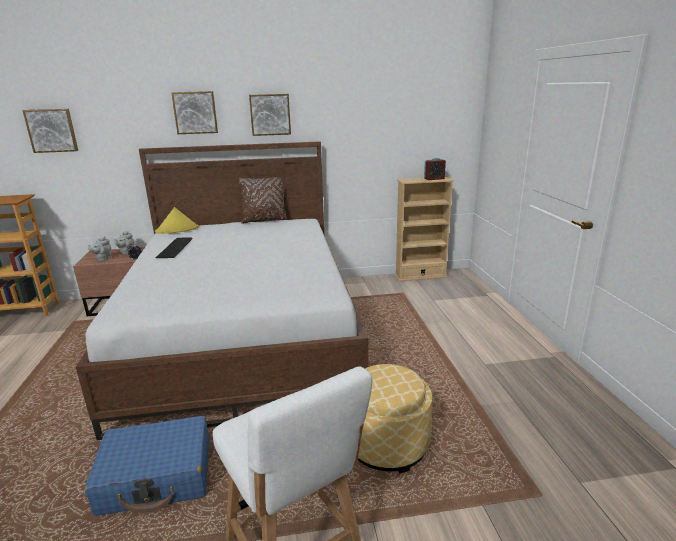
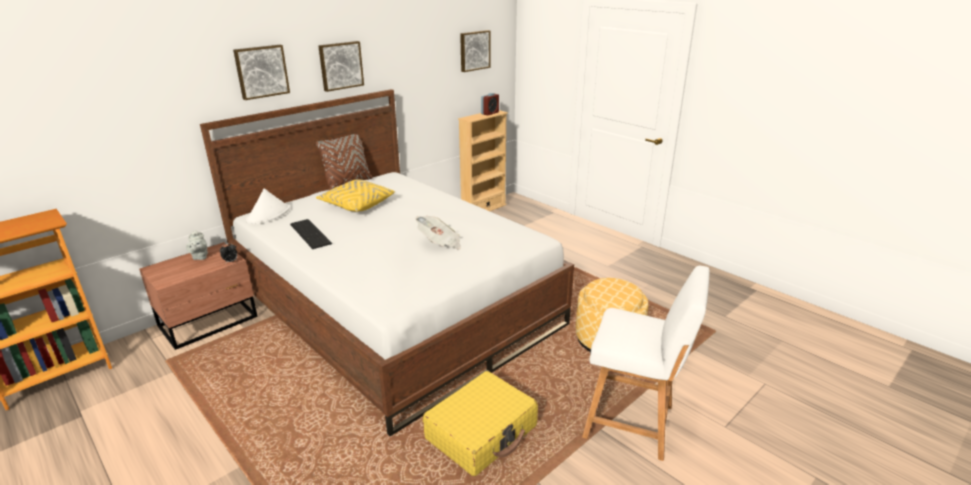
camera: 35 degrees left, 5 degrees up
(52, 130) = (73, 116): picture -> picture (474, 50)
(103, 259) = (182, 272): grey teapot -> none
(157, 476) = (482, 432): blue suitcase -> yellow suitcase
(177, 230) = (268, 215): yellow hat -> white hat
(242, 235) = (357, 205): none -> yellow pillow
(243, 278) = (440, 243): none -> newspaper

